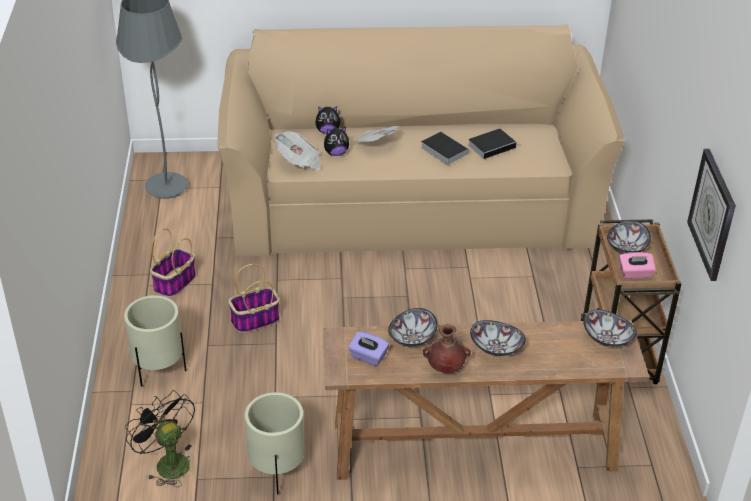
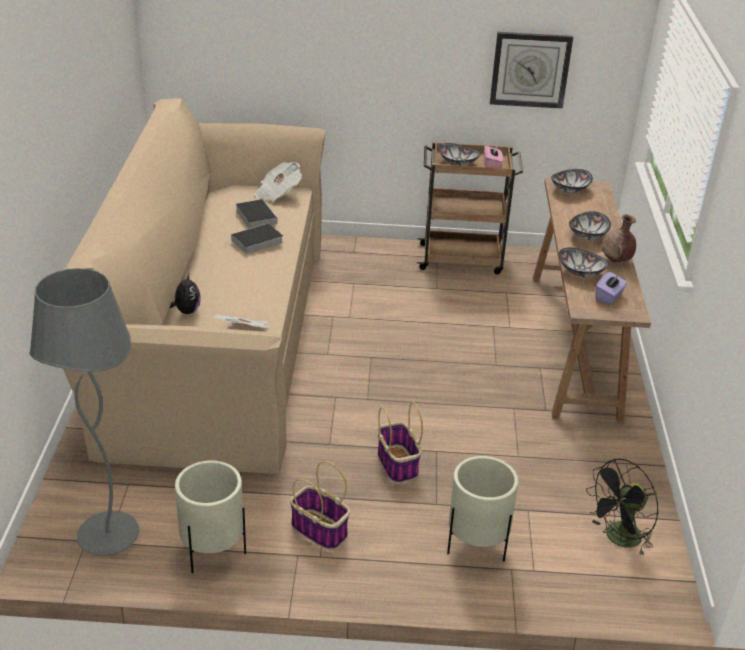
camera: 85 degrees left, 5 degrees down
(276, 471) = (618, 460): beige planter -> beige planter (212, 552)
(336, 153) = (236, 308): plush toy -> none
(376, 144) = (227, 281): newspaper -> newspaper (277, 193)

